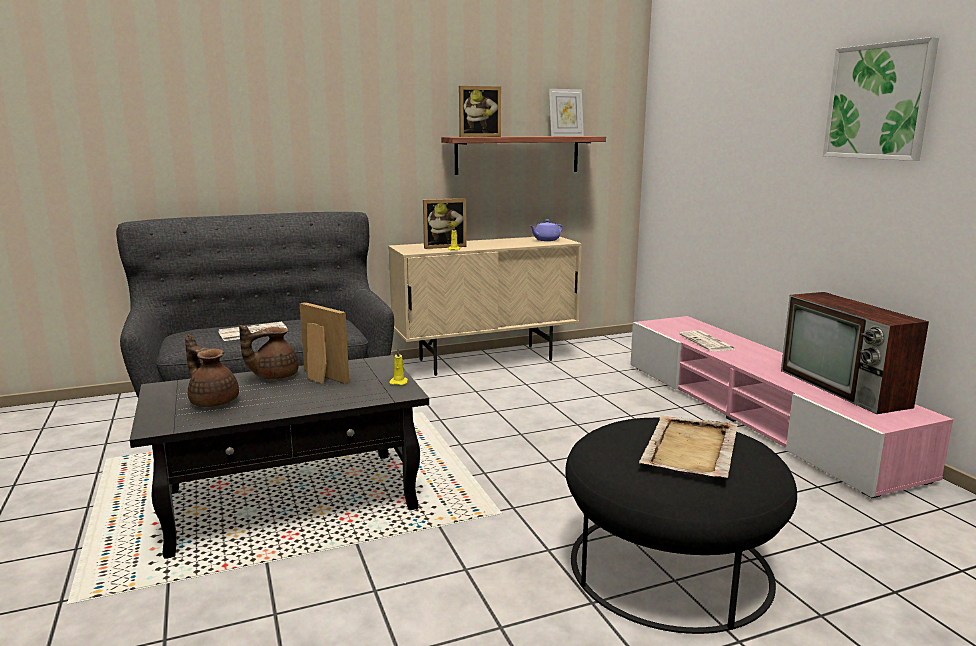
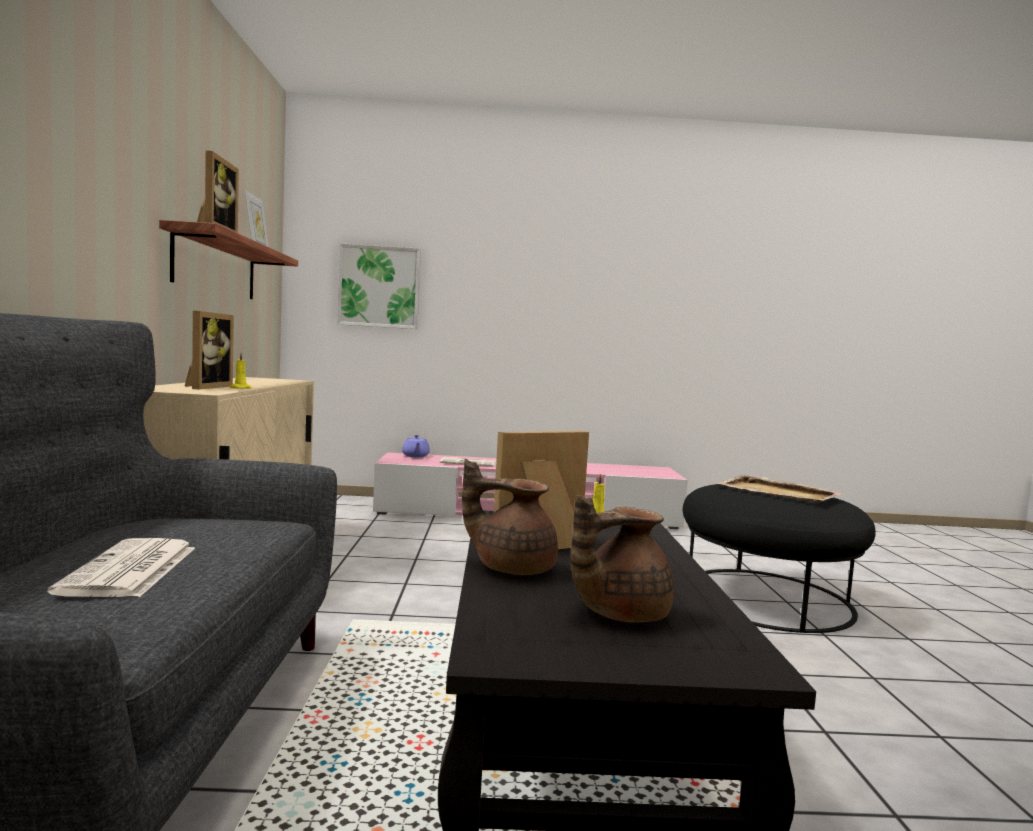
camera: 70 degrees left, 10 degrees down
(273, 376) = (512, 567): brown teapot -> brown teapot turned 120 degrees clockwise
(546, 240) = (268, 379): purple teapot -> purple teapot (415, 456)
(845, 389) = (606, 467): television -> none
(878, 102) = (584, 258): picture -> picture (379, 287)

